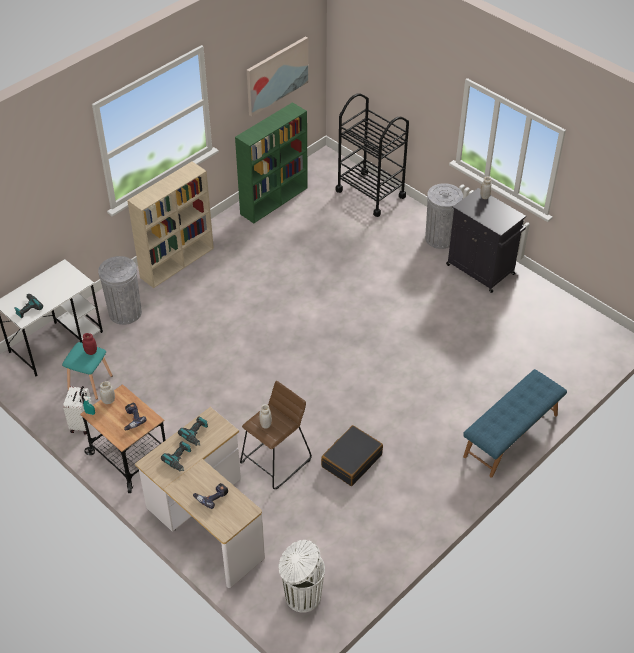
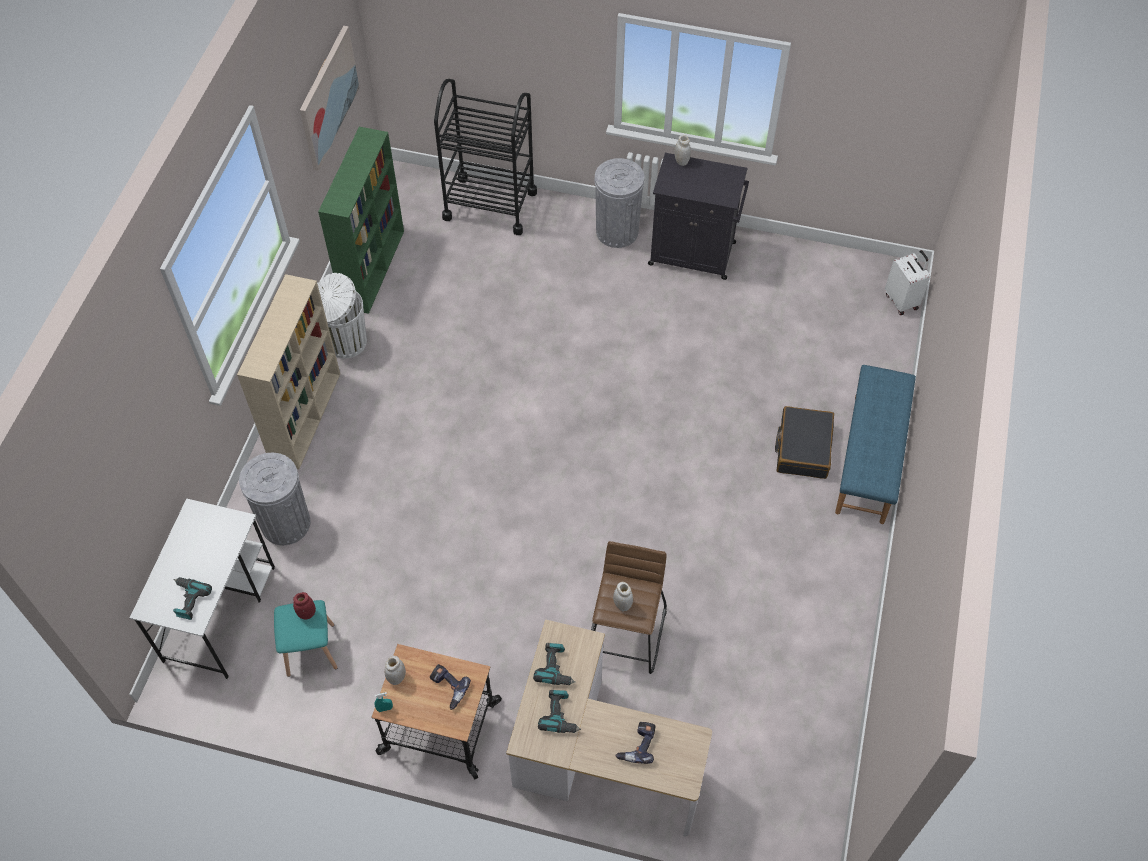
camera: 30 degrees left, 10 degrees up
(83, 424) = (343, 714): white suitcase -> white suitcase (902, 301)
(301, 596) = (778, 796): white trash can -> white trash can (345, 343)
(351, 460) = (714, 585): black suitcase -> black suitcase (803, 448)

